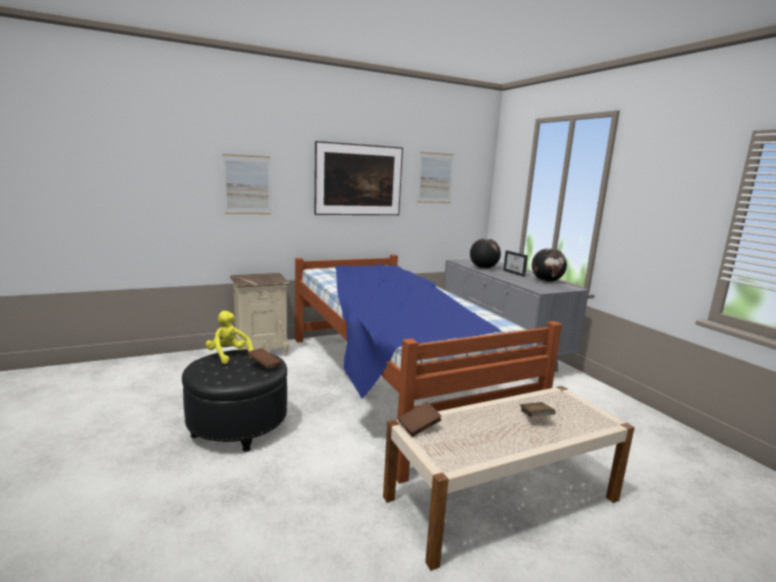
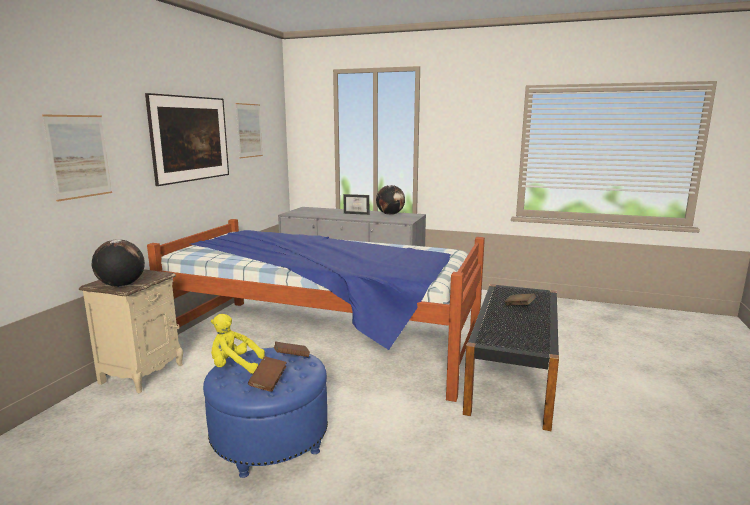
camera: 45 degrees left, 0 degrees up
(238, 427) = (270, 442): black ottoman -> blue ottoman
(419, 427) = (489, 339): brown book -> brown book (268, 382)
(483, 268) = (326, 215): globe -> globe (121, 285)
(501, 498) = (512, 375): beige bench -> black bench

